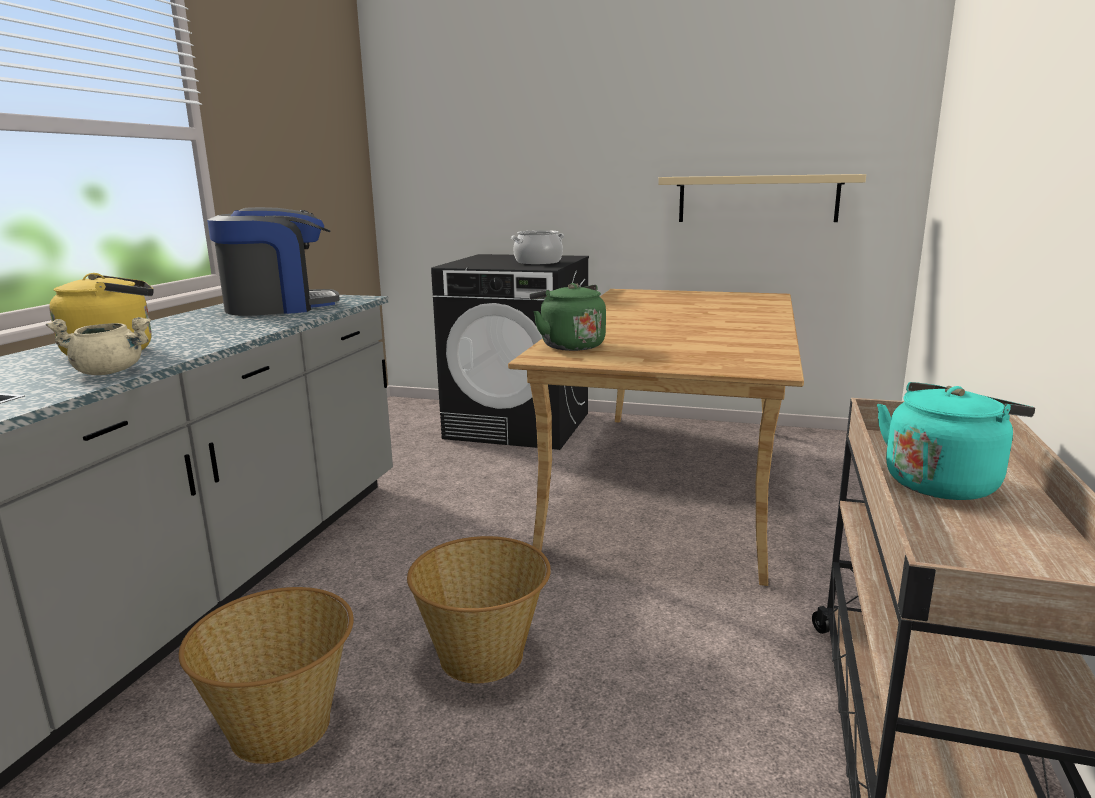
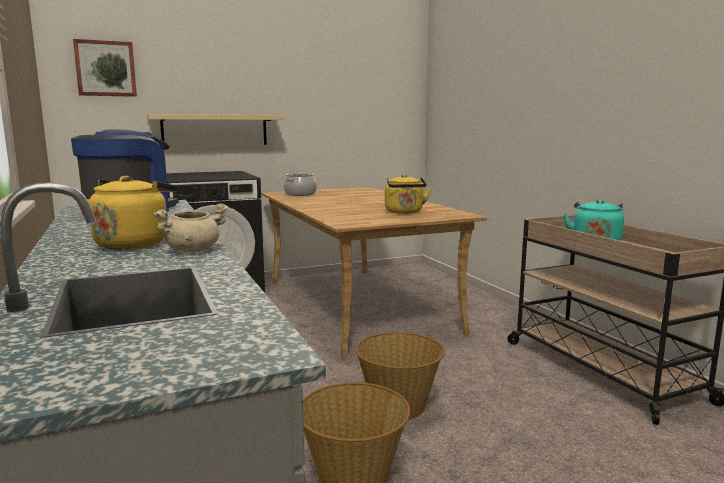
camera: 40 degrees left, 5 degrees down
(432, 119) = (105, 68): none -> picture
(538, 262) = (227, 175): cooking pot -> cooking pot (300, 194)
(569, 345) = (341, 218): green kettle -> none
(688, 349) = (404, 212): none -> yellow kettle
(757, 199) = (344, 131): beige shelf -> beige shelf (215, 130)

